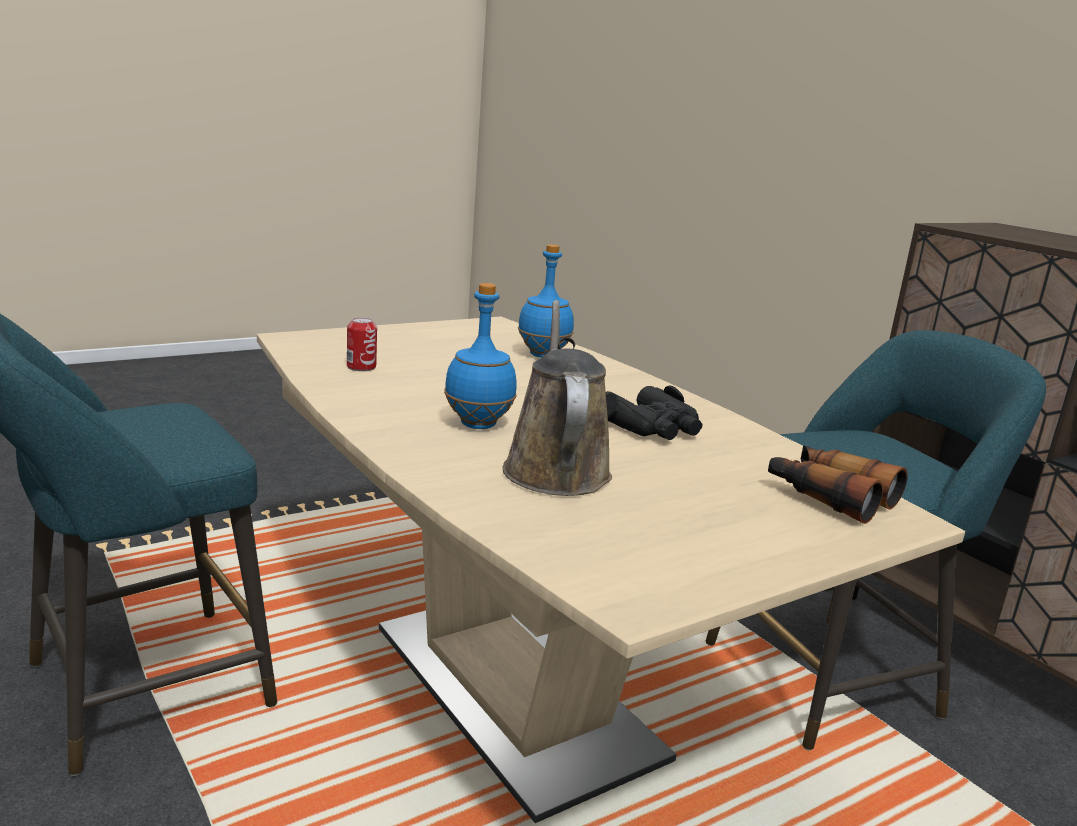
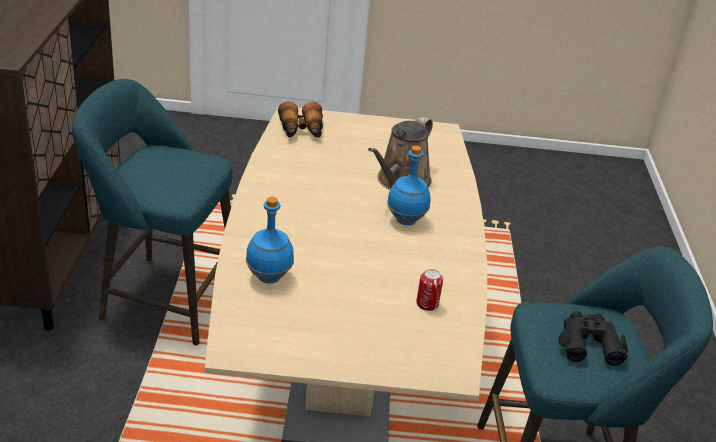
camera: 145 degrees left, 15 degrees up
(651, 427) = (312, 187): black binoculars -> black binoculars (589, 343)

